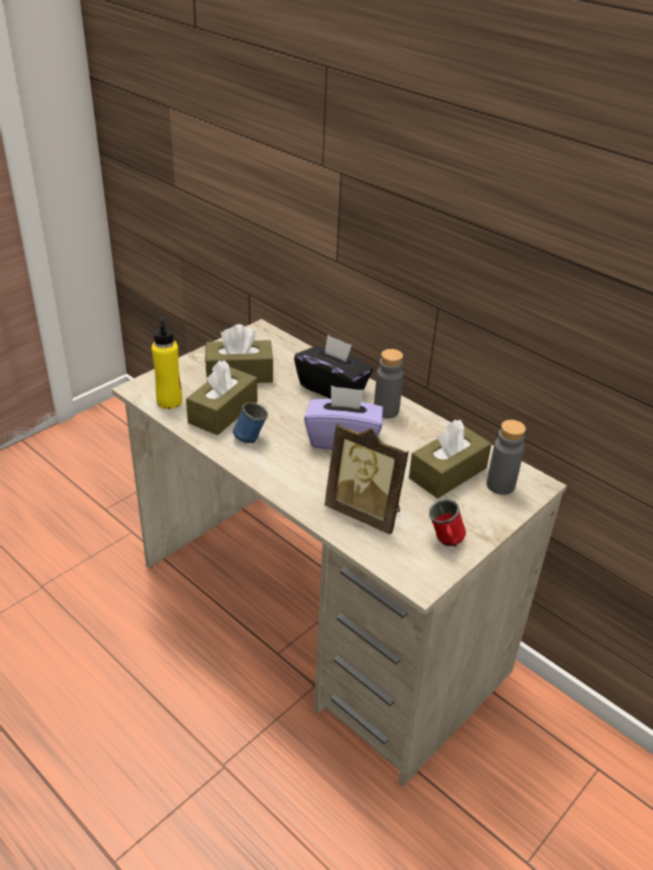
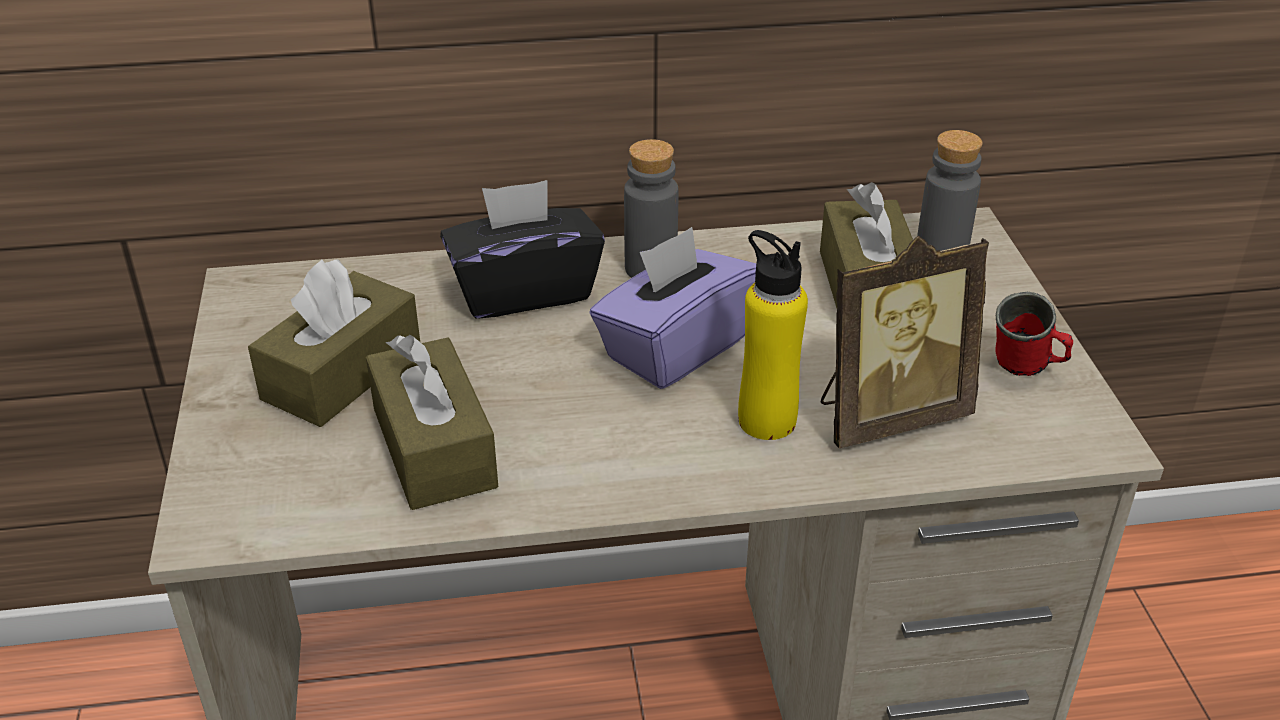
camera: 50 degrees left, 0 degrees up
(169, 401) = (309, 504): yellow bottle -> yellow bottle (766, 421)
(250, 435) = (545, 446): blue mug -> none

